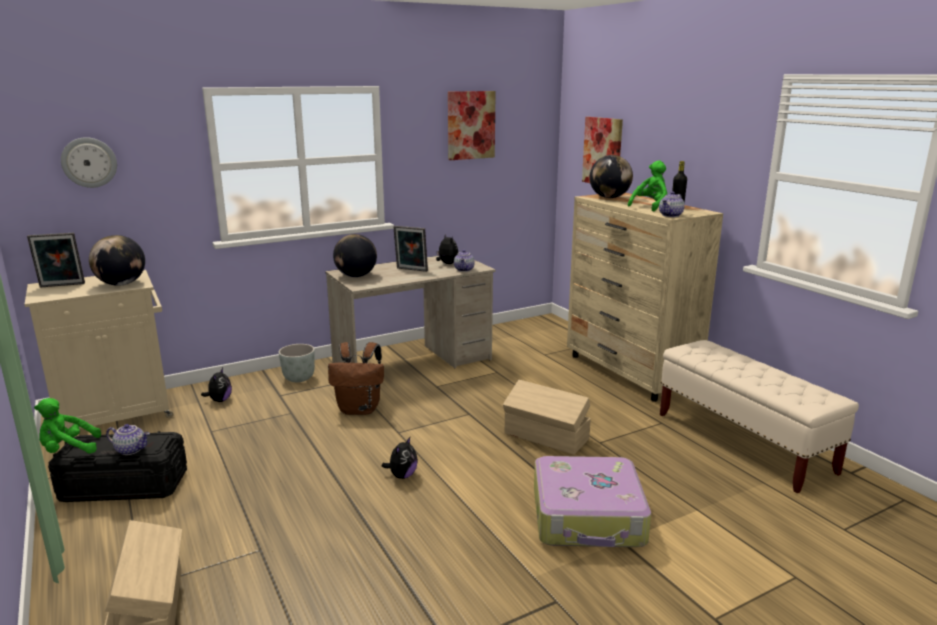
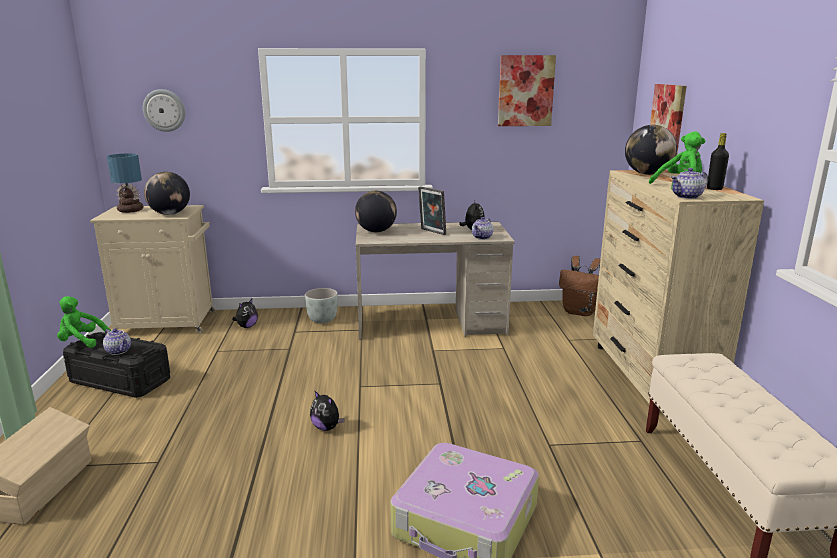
camera: 25 degrees right, 0 degrees up
(62, 286) = (131, 210): picture frame -> table lamp
(360, 409) = (347, 357): brown backpack -> brown backpack (580, 312)
(402, 475) = (327, 428): plush toy -> plush toy turned 75 degrees clockwise
(546, 437) = (496, 424): beige storage box -> none

